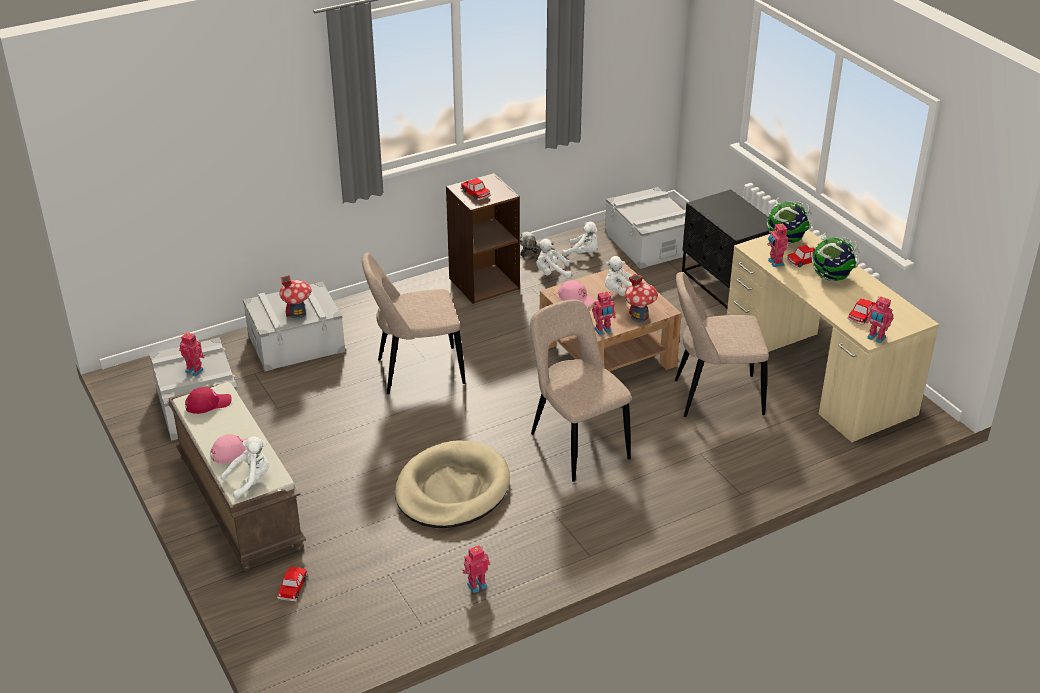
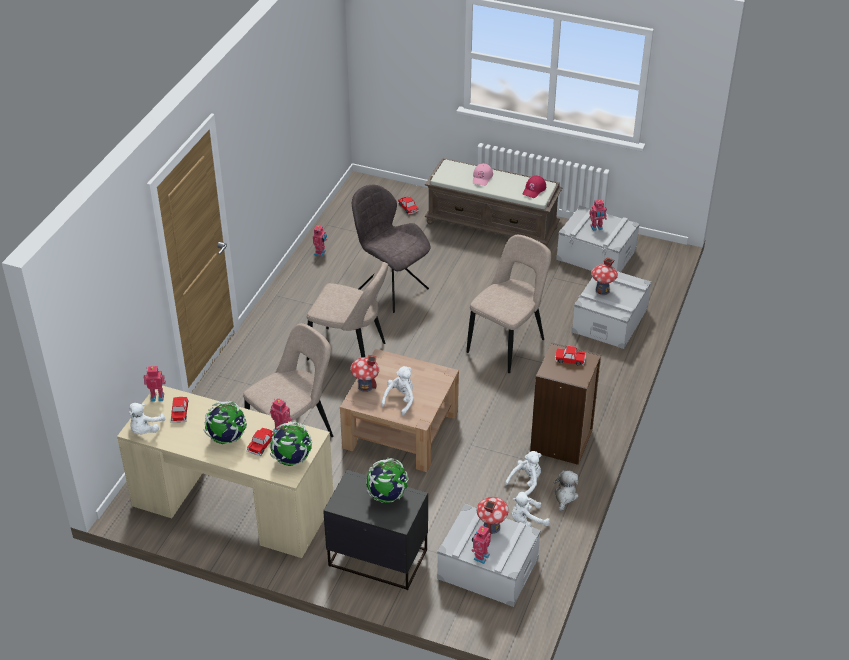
camera: 140 degrees right, 5 degrees up
(250, 480) = (452, 170): white plush toy -> white plush toy (145, 430)
(452, 489) = (391, 288): beige dog bed -> grey chair
(576, 298) = (426, 377): pink cap -> none
(603, 330) = (378, 361): toy robot -> toy robot (480, 556)
(639, 214) = (491, 527): none -> toy house
(721, 213) = (387, 496): none -> globe

